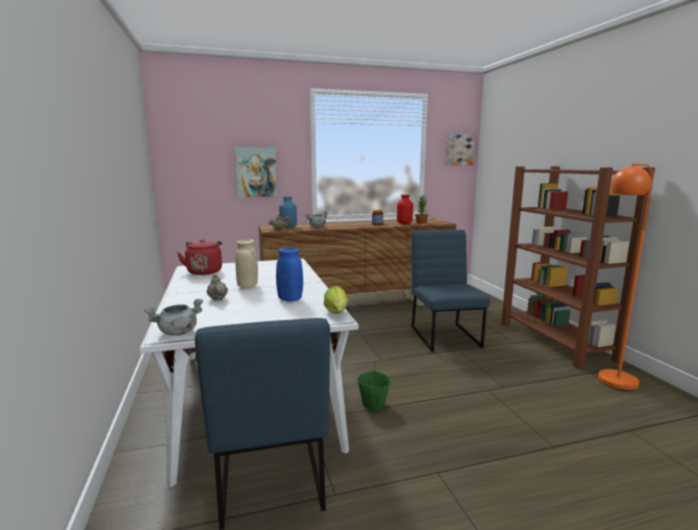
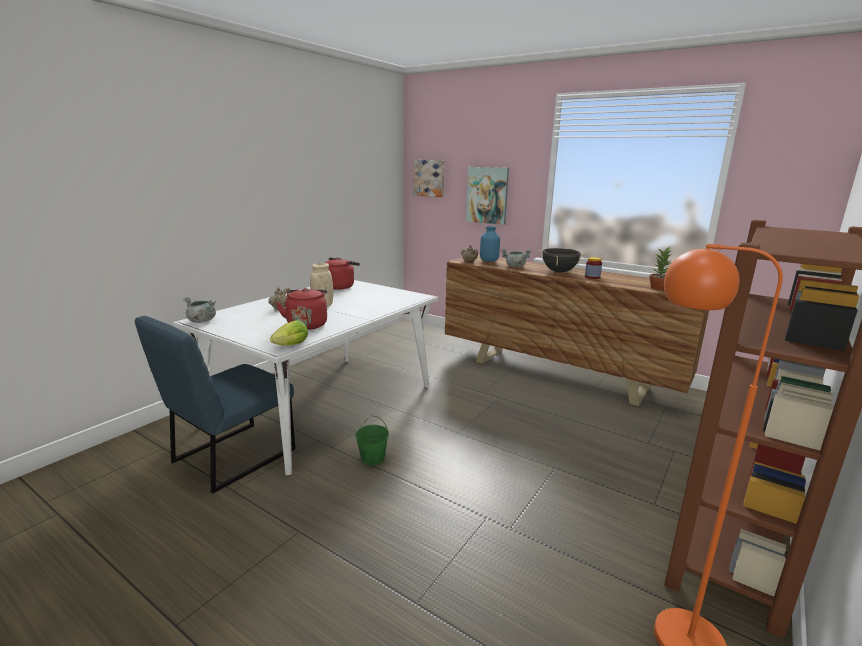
camera: 50 degrees right, 5 degrees up
(290, 299) = (307, 324): blue vase -> red kettle
(352, 224) = (559, 271): none -> black cooking pot
(404, 223) = (630, 283): red vase -> none
(444, 335) = (578, 447): blue chair -> none
(458, 150) = (801, 177): picture -> picture (429, 178)

